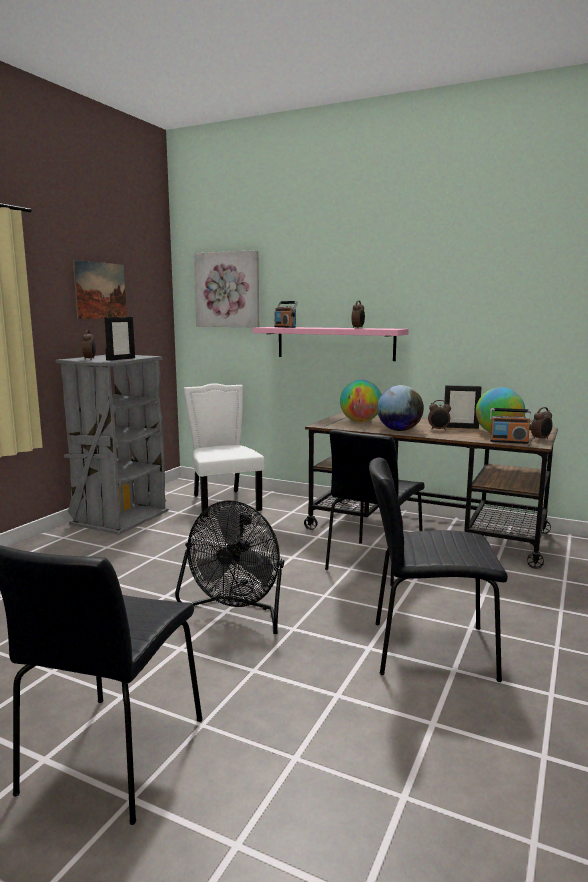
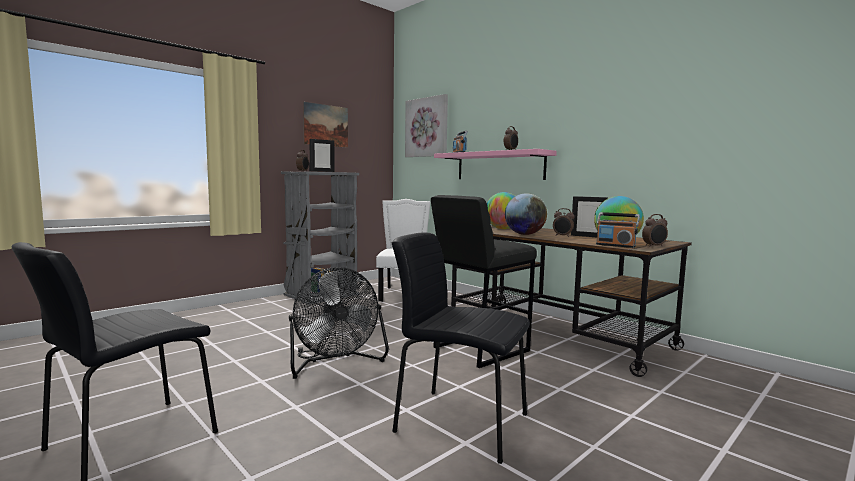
camera: 20 degrees right, 5 degrees down
(236, 610) = (331, 363): black fan -> black fan turned 75 degrees counterclockwise
(373, 564) = (479, 349): black chair -> black stool

